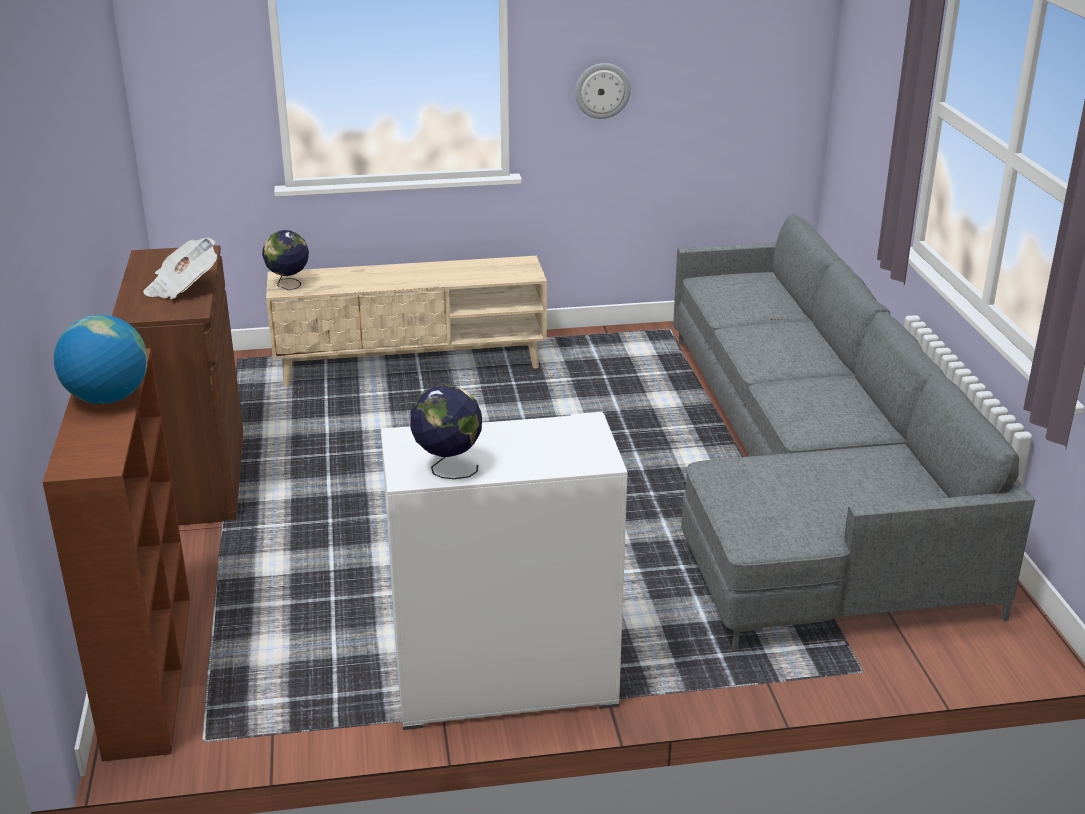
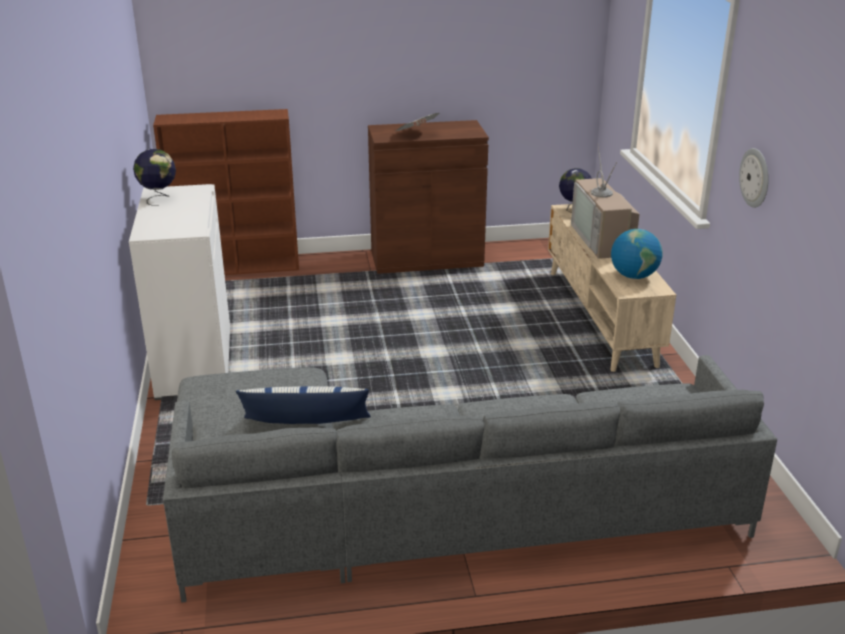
camera: 90 degrees right, 0 degrees up
(107, 398) = (232, 116): globe -> globe (633, 276)
(391, 276) = (603, 240): none -> television
(826, 458) = (306, 425): none -> pillow

